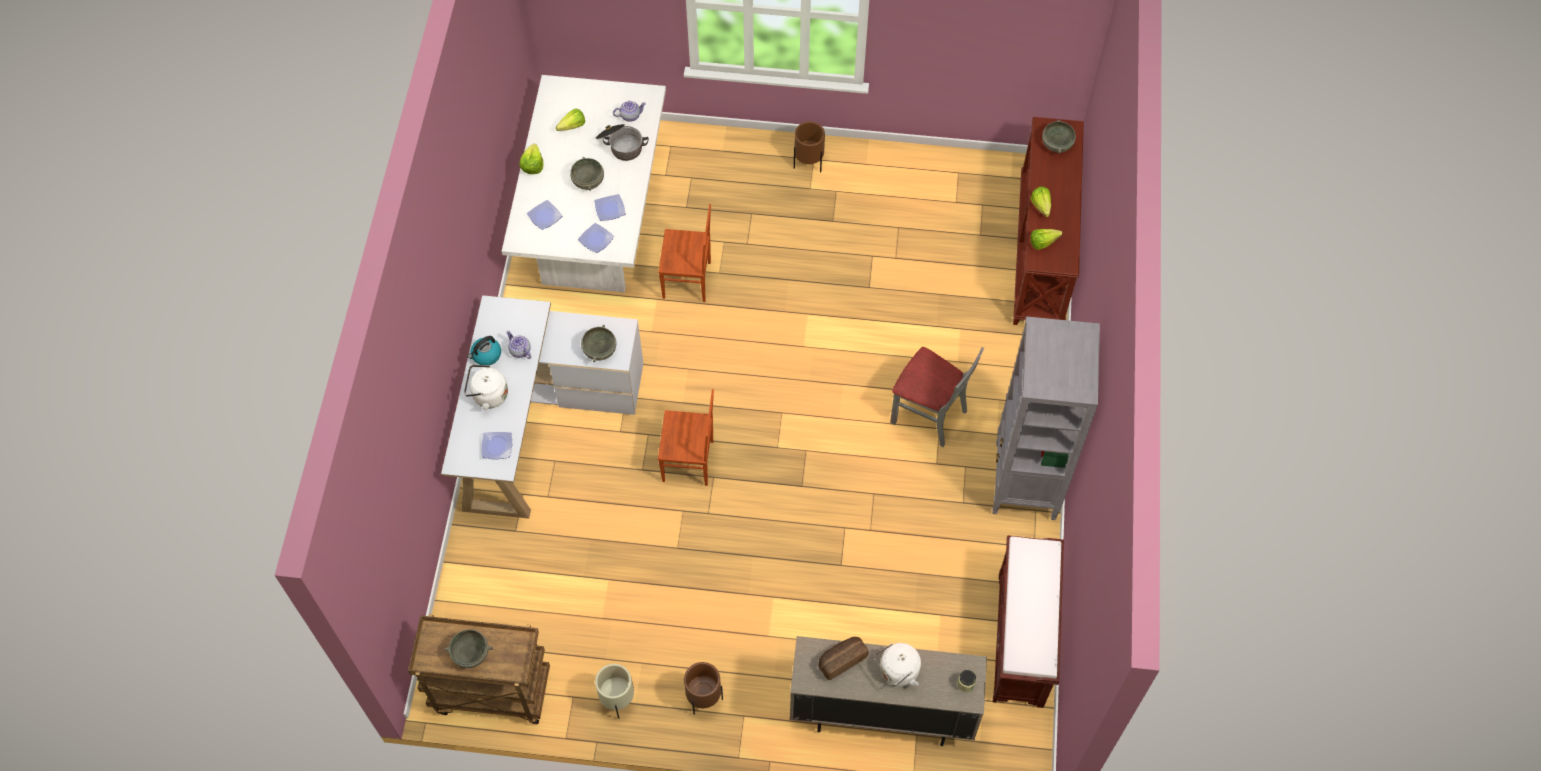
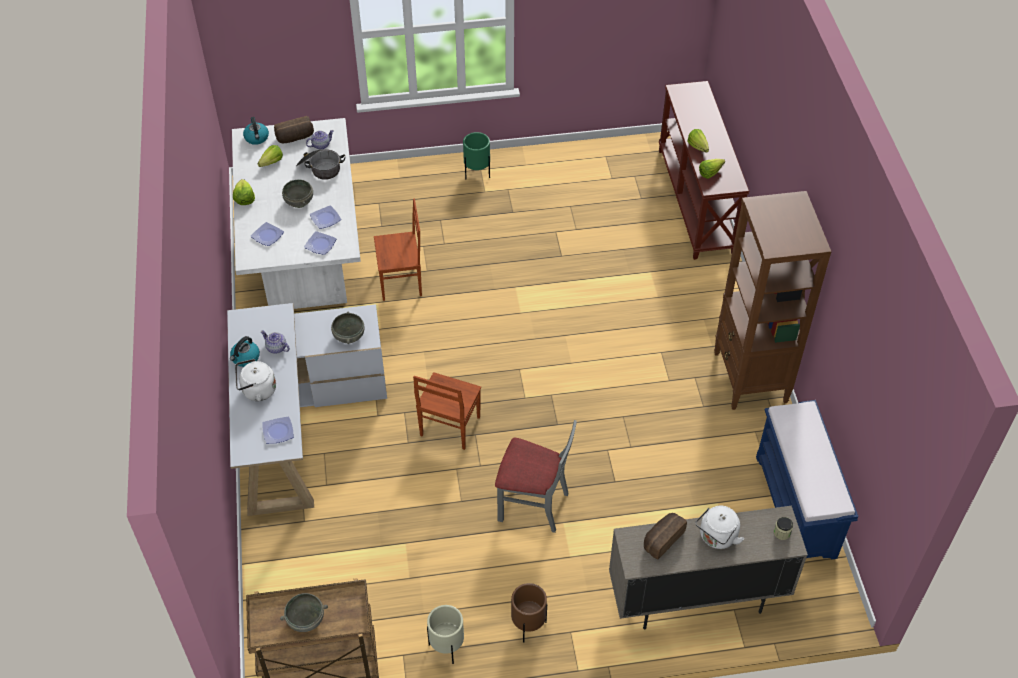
camera: 15 degrees left, 10 degrees down
(565, 92) = (257, 138): none -> kettle
(605, 100) = (295, 138): none -> bread
(689, 462) = (449, 427): brown chair -> brown chair turned 120 degrees clockwise
(808, 163) = (477, 173): brown planter -> green planter
(929, 415) = (648, 343): grey chair -> grey chair (533, 505)
(1021, 640) = (796, 507): brown bench -> blue bench
(1025, 482) = (750, 378): grey bookcase -> brown bookcase
(1056, 144) = (692, 101): grey bowl -> none

